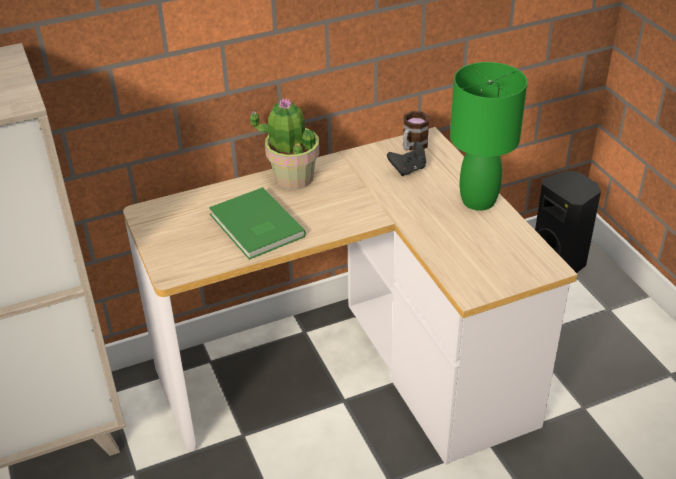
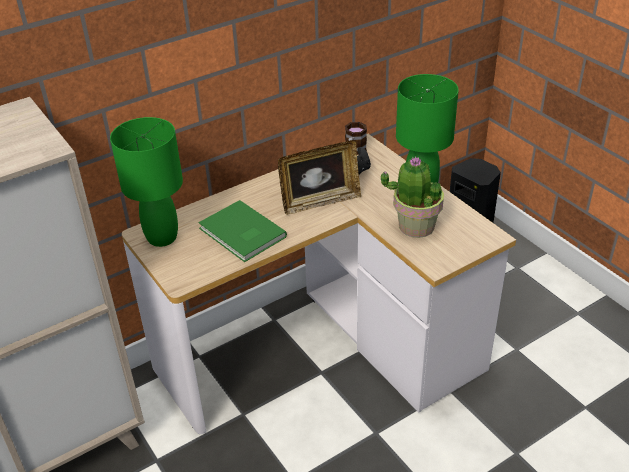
camera: 10 degrees left, 0 degrees up
(166, 220) = (163, 237): none -> green table lamp
(293, 177) = (261, 188): potted plant -> potted plant (415, 226)
(355, 200) = (320, 202): none -> picture frame

